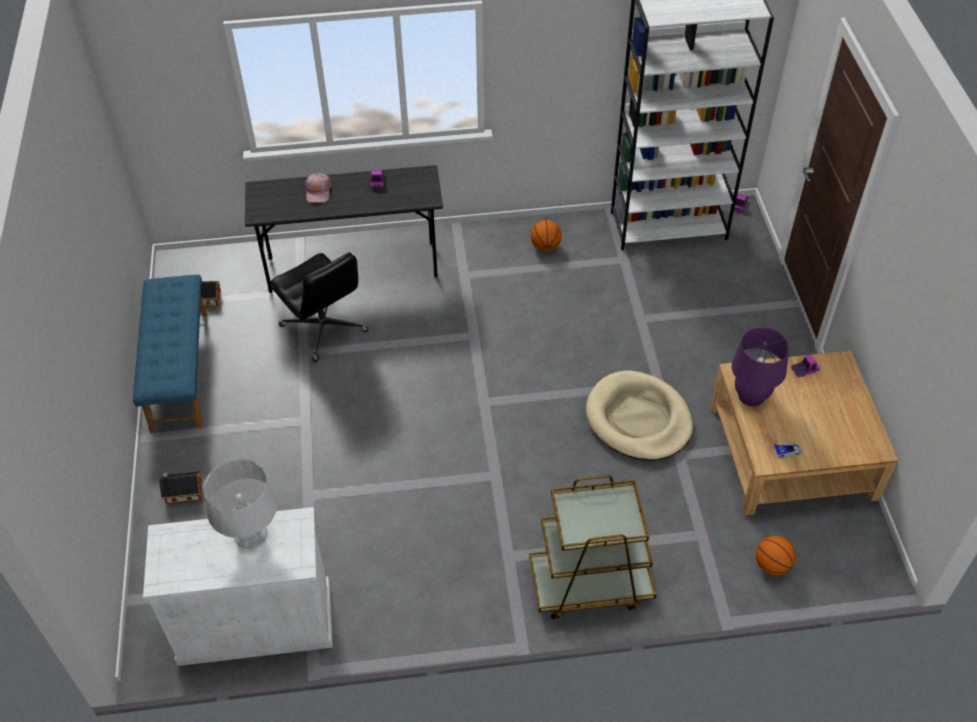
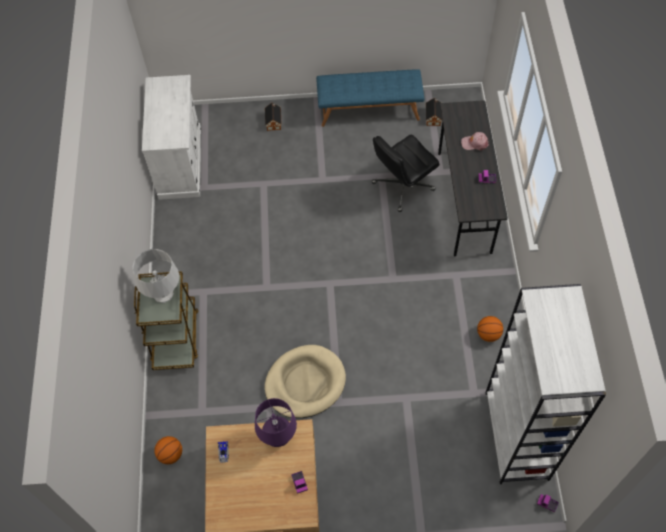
camera: 95 degrees right, 10 degrees up
(250, 534) = (175, 119): grey table lamp -> grey table lamp (163, 293)

